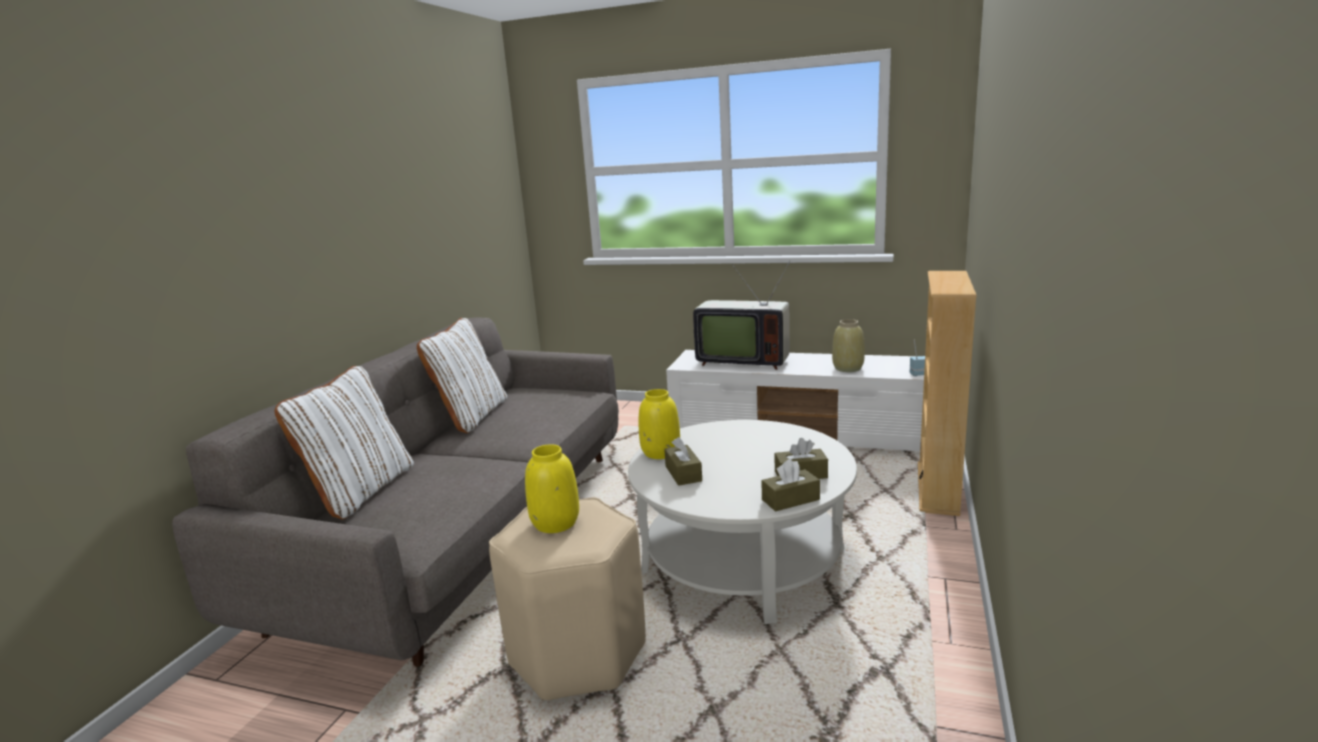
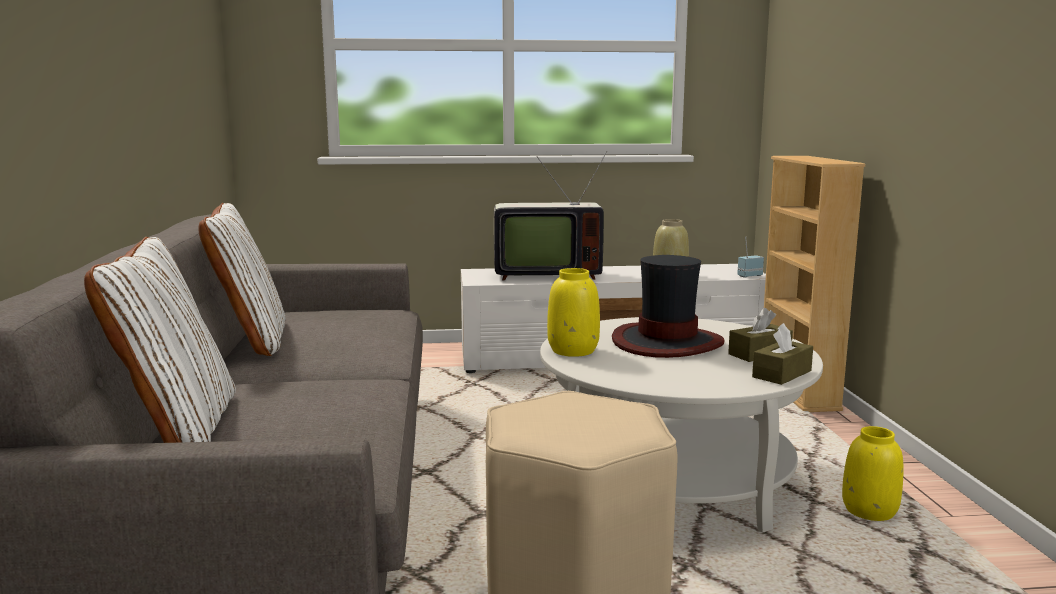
camera: 25 degrees left, 5 degrees down
(556, 523) = (561, 416): yellow vase -> yellow vase (870, 512)
(683, 473) = (629, 365): brown tissue box -> none
(741, 452) = (667, 342): none -> hat

